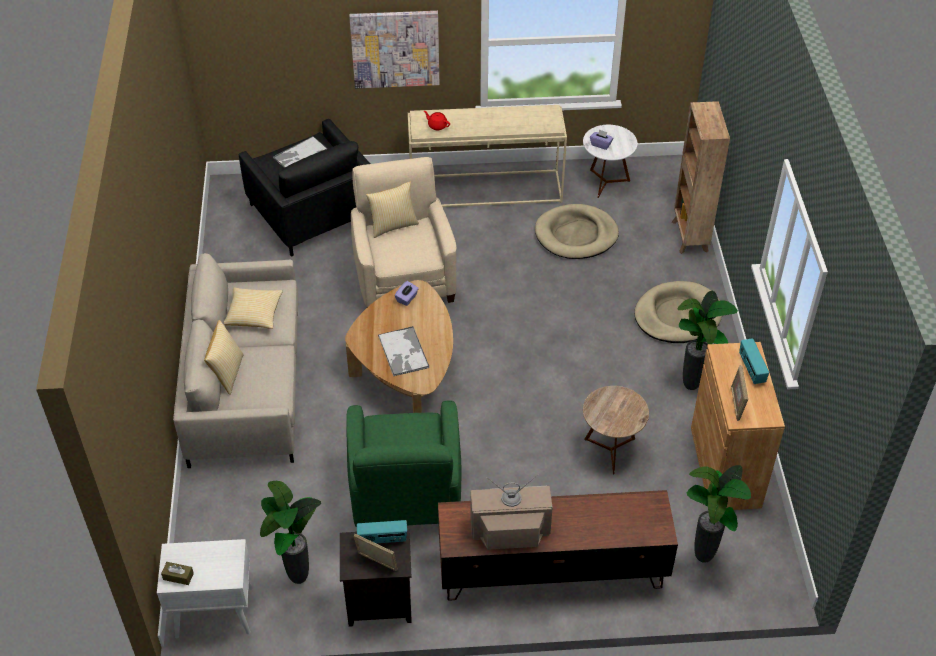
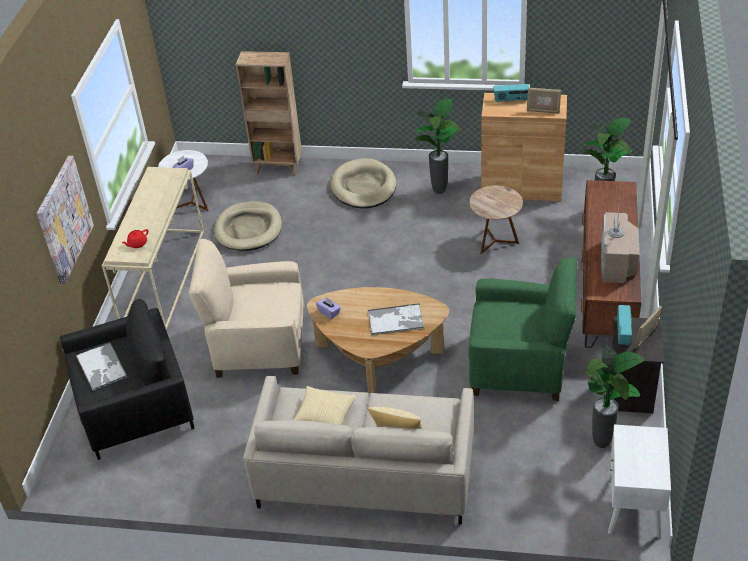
camera: 75 degrees left, 5 degrees down
(178, 576) = (653, 473): brown tissue box -> none
(393, 225) = (235, 308): pillow -> none

